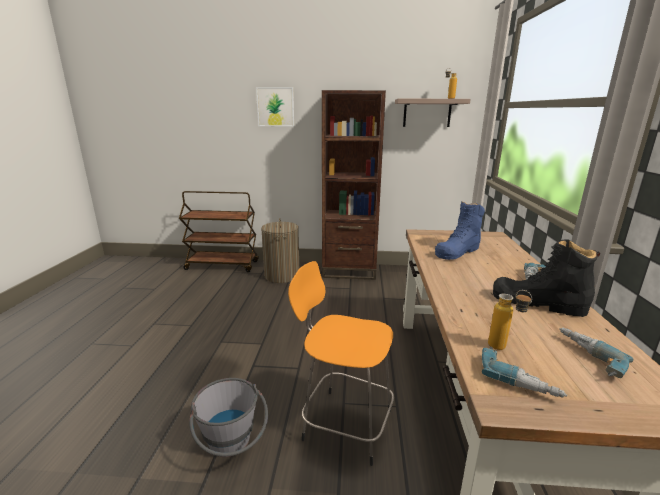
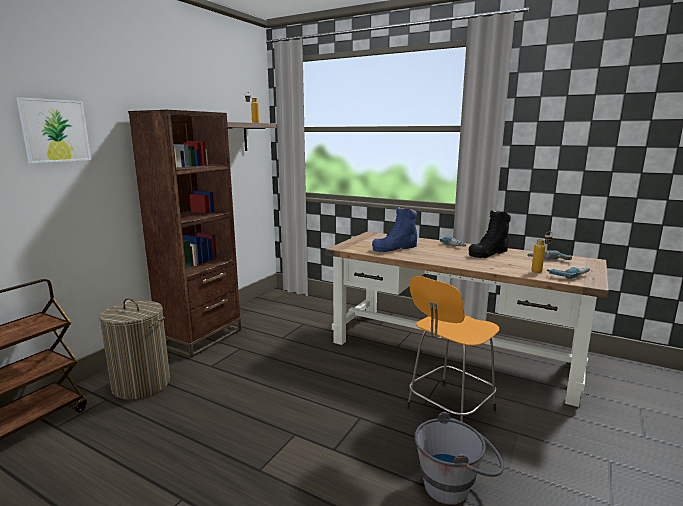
camera: 65 degrees left, 5 degrees down
(457, 251) = (395, 248): blue boot -> blue boot turned 75 degrees clockwise

